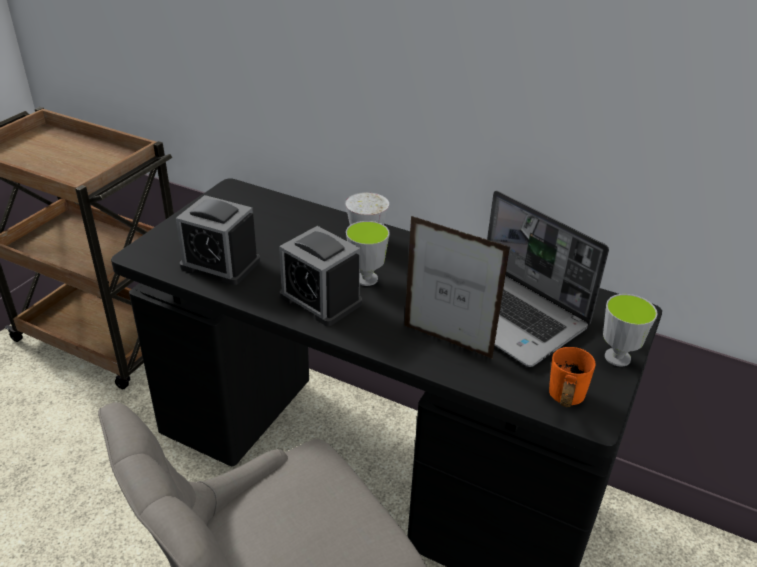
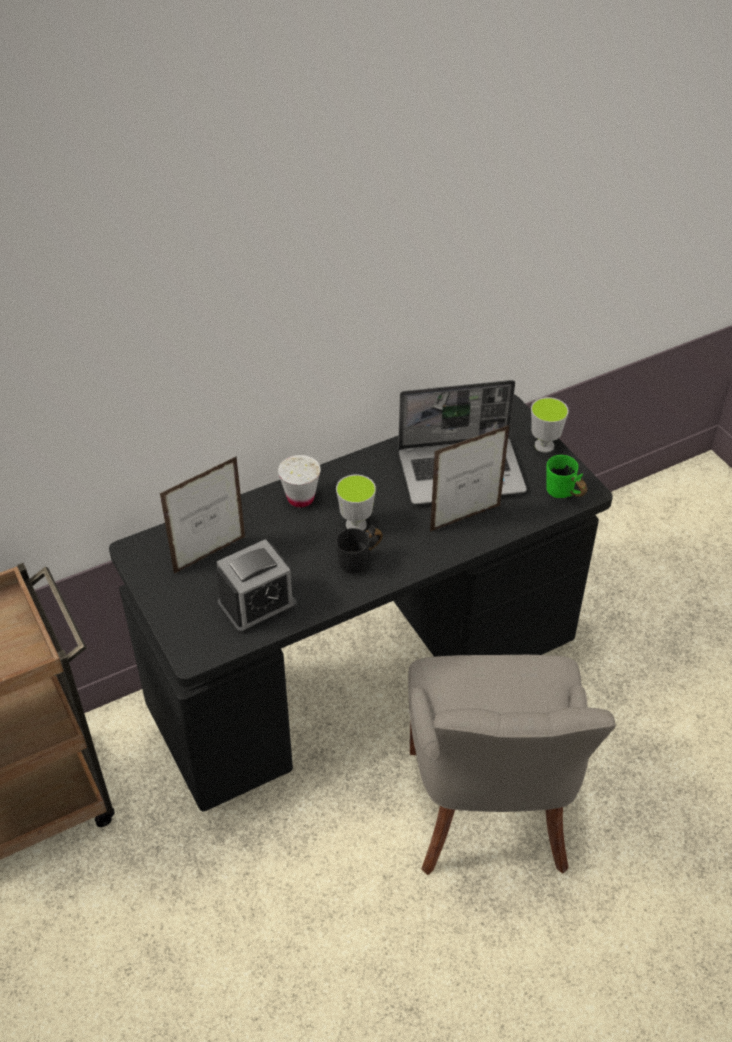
camera: 55 degrees left, 10 degrees up
(257, 221) = (210, 554): none -> picture frame
(320, 300) = (361, 563): alarm clock -> black mug
(560, 400) = (561, 495): orange mug -> green mug

